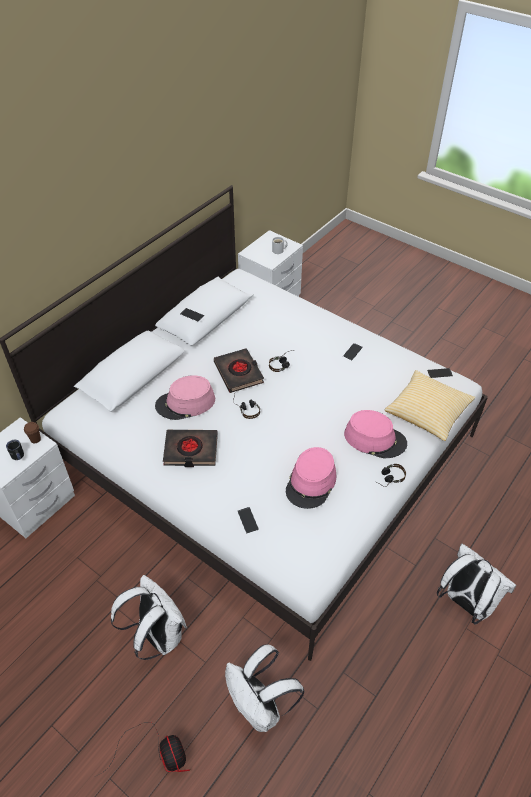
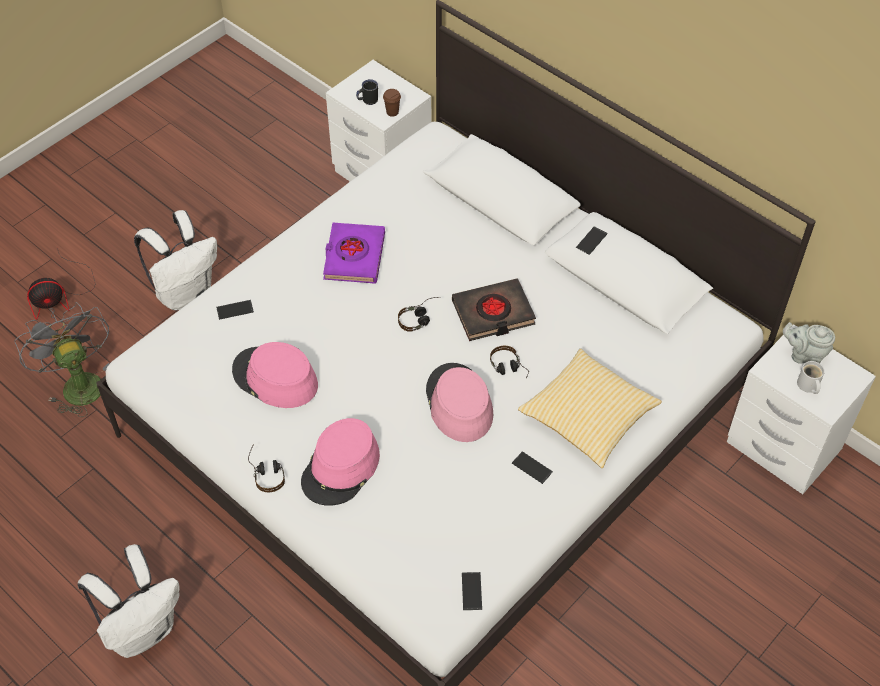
camera: 95 degrees right, 5 degrees up
(185, 403) = (439, 252): pink hat -> pink hat (458, 403)
(191, 450) = (354, 256): black book -> purple book
(259, 251) = (804, 356): none -> grey teapot
(260, 708) = (78, 383): white backpack -> grey fan
(427, 413) = (383, 550): pillow -> pillow (588, 417)

